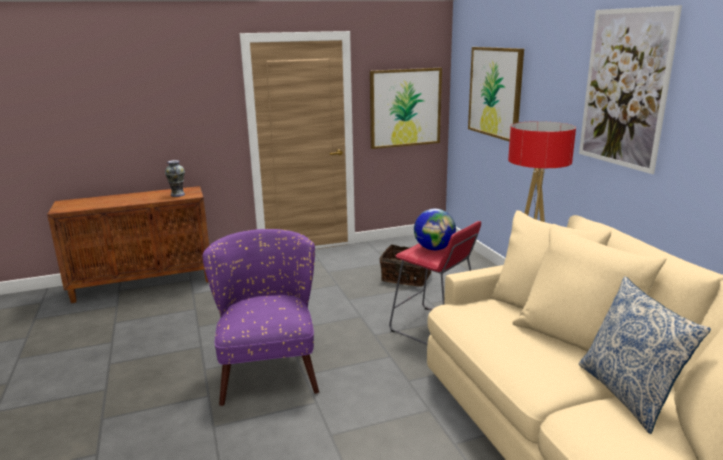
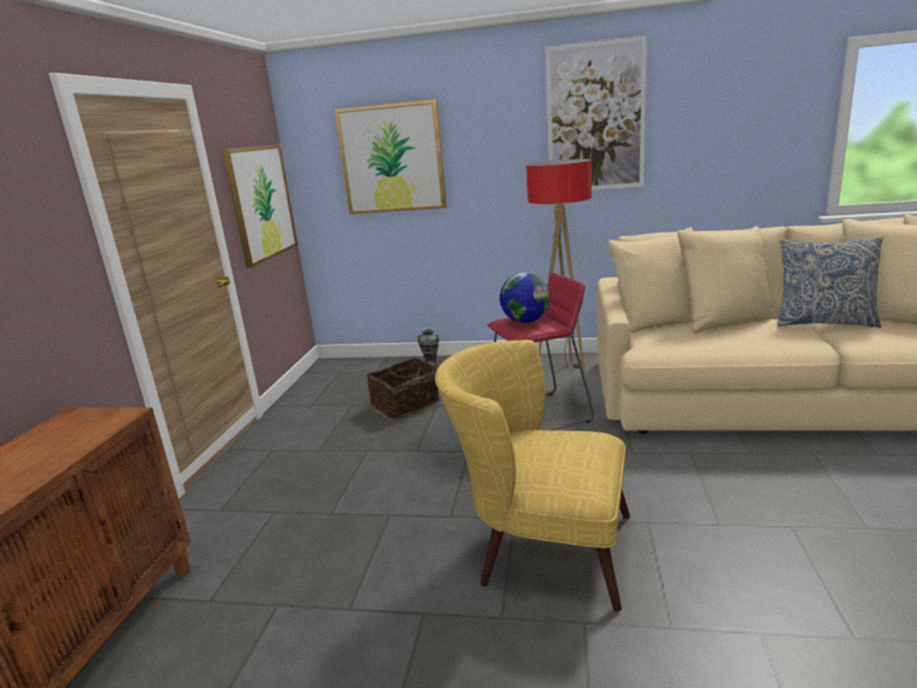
camera: 60 degrees left, 0 degrees up
(177, 195) = (80, 431): vase -> vase (431, 365)
(269, 367) = (539, 546): purple armchair -> yellow armchair

